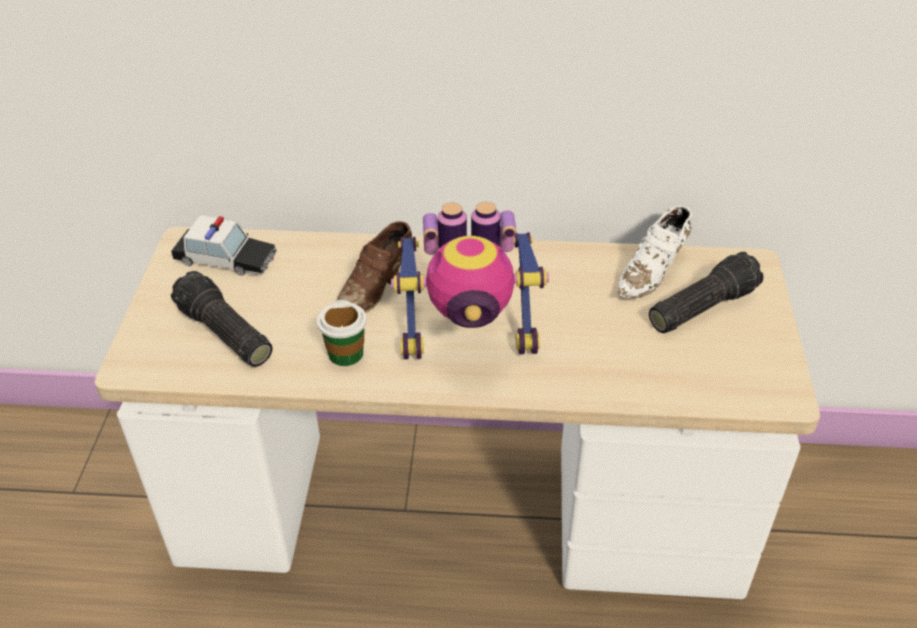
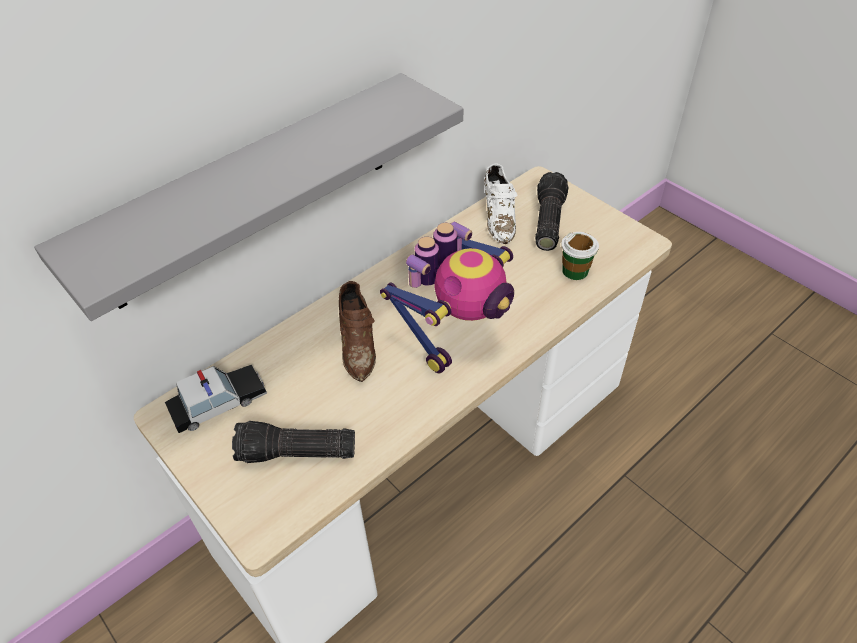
camera: 45 degrees left, 5 degrees up
(343, 74) = (251, 191): none -> grey shelf
(345, 354) = (398, 399): cup -> cup (575, 271)

